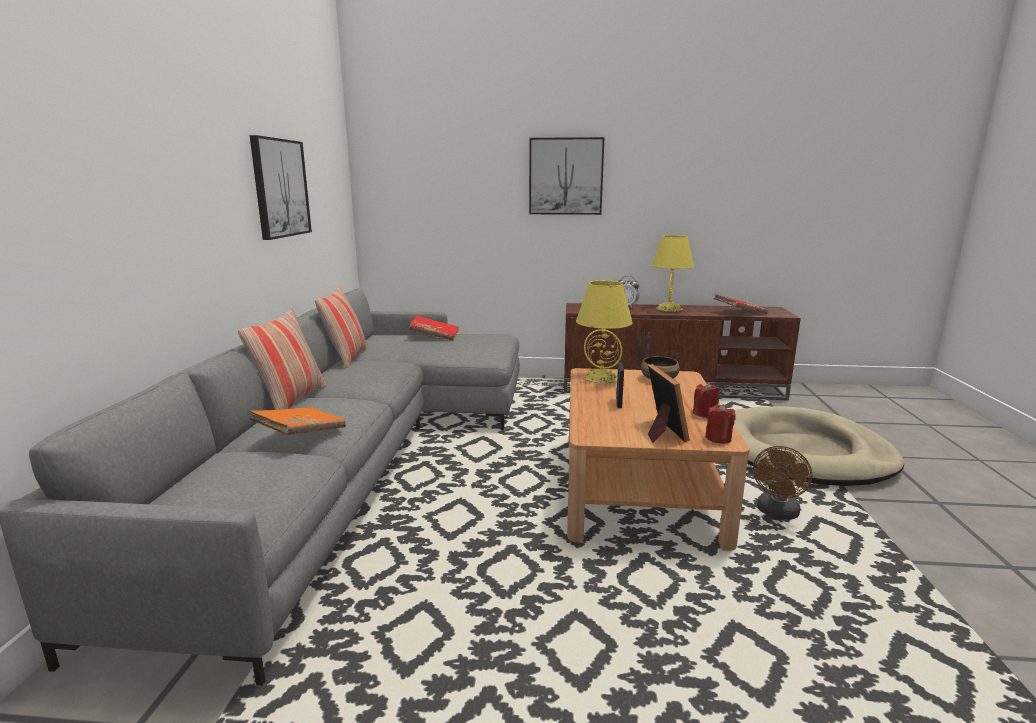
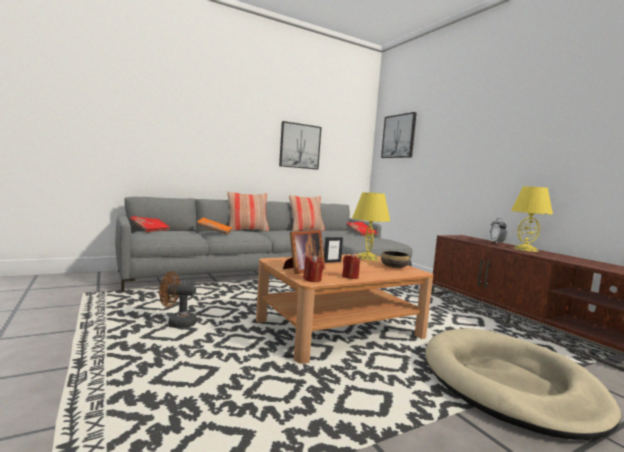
camera: 55 degrees right, 10 degrees down
(566, 176) = (473, 143): picture -> picture (399, 136)
(739, 312) = (584, 263): red book -> red book (149, 229)
(777, 513) = (372, 376): brown fan -> brown fan (177, 323)

